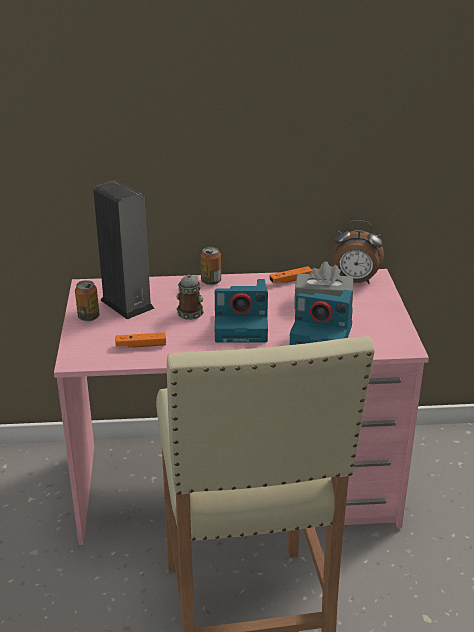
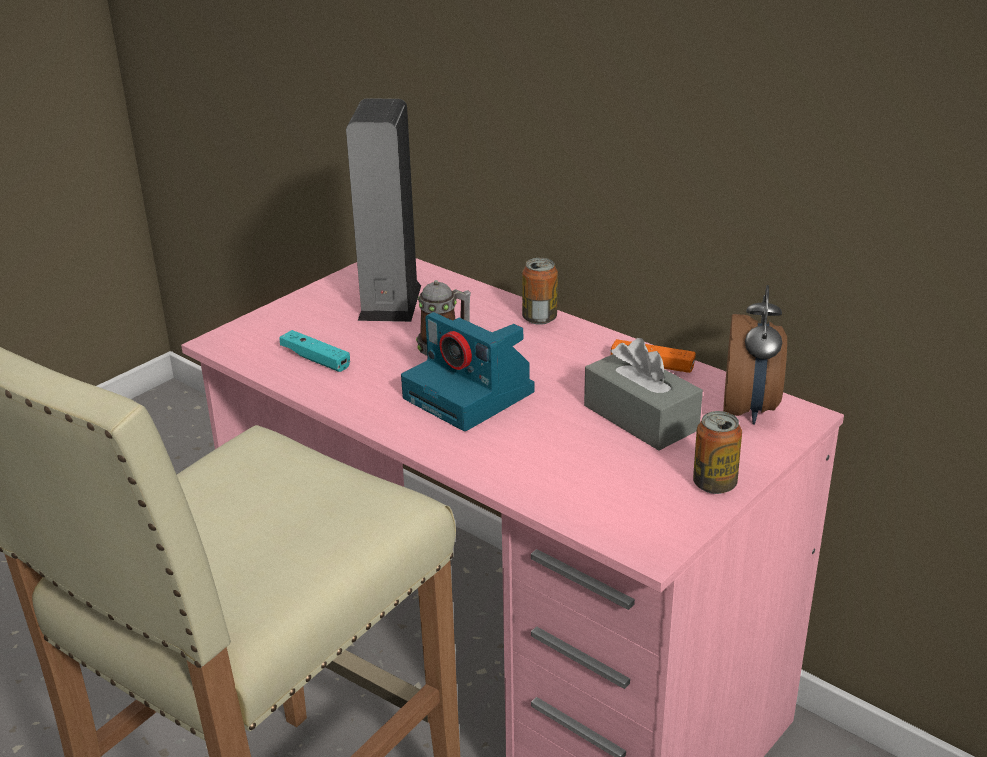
camera: 45 degrees right, 0 degrees up
(88, 317) = (323, 299): can -> can (714, 484)
(141, 345) = (315, 359): orange game controller -> turquoise game controller
(323, 335) = (556, 462): camera -> none
(355, 281) = (750, 409): alarm clock -> alarm clock turned 135 degrees counterclockwise

